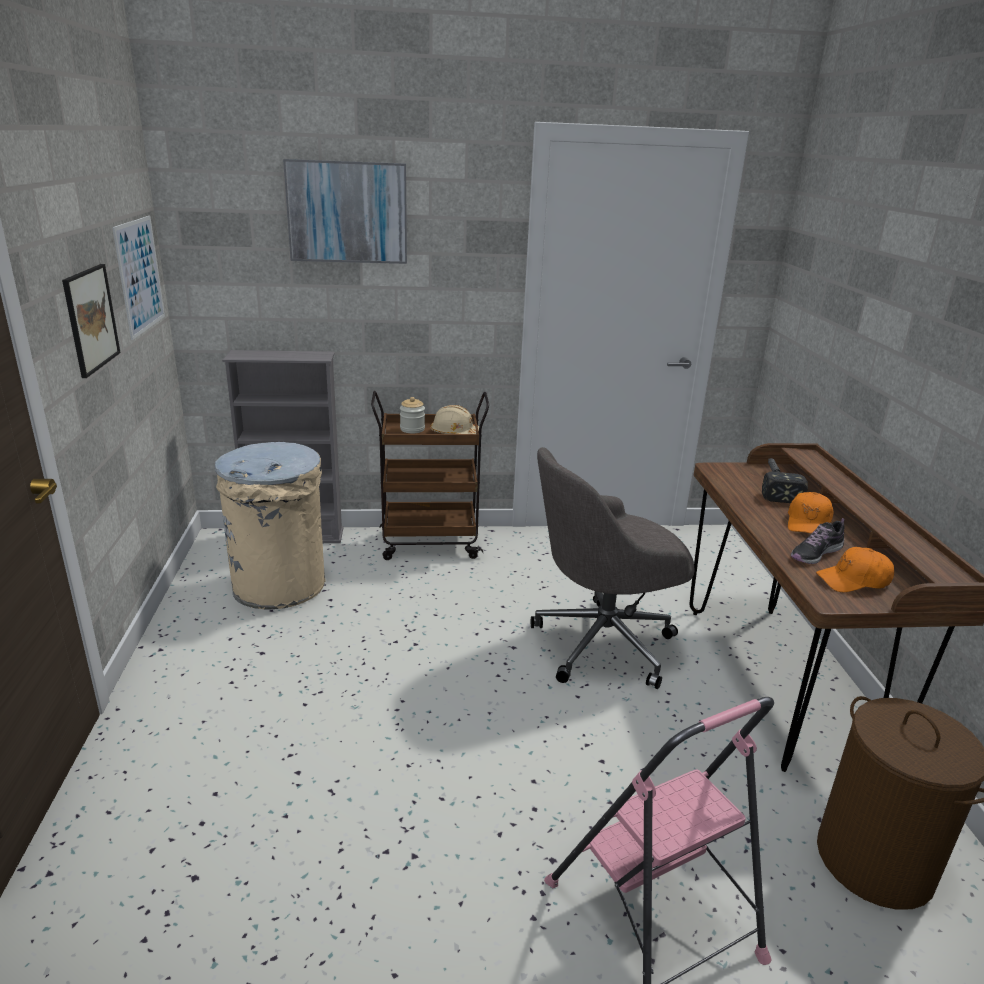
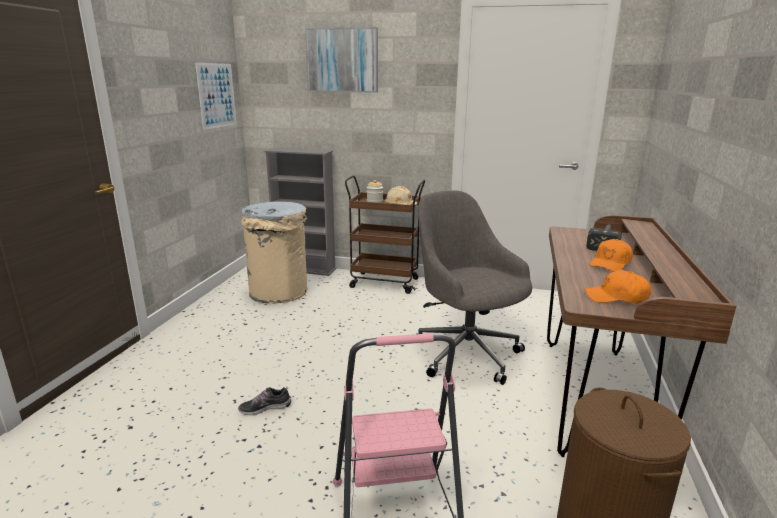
camera: 20 degrees right, 5 degrees down
(91, 319) = (168, 108): picture -> none
(601, 645) = (466, 354): grey office chair -> grey office chair turned 60 degrees clockwise
(815, 553) = (598, 280): shoe -> shoe (265, 408)

